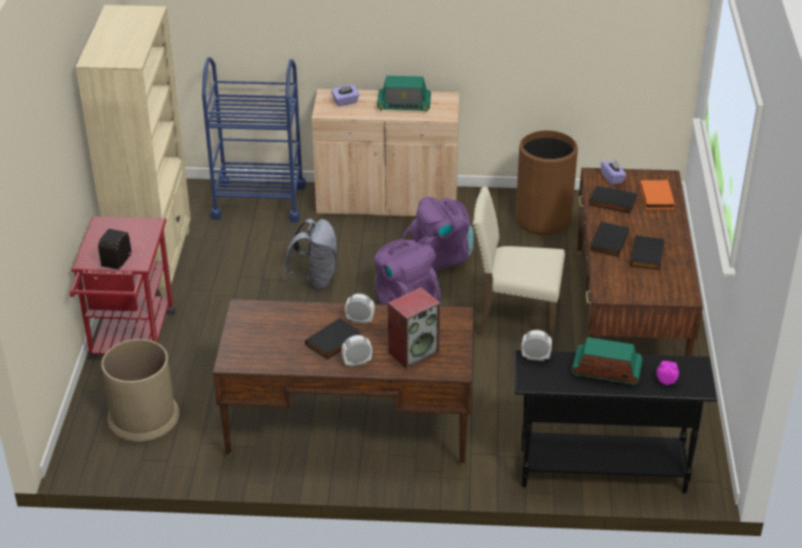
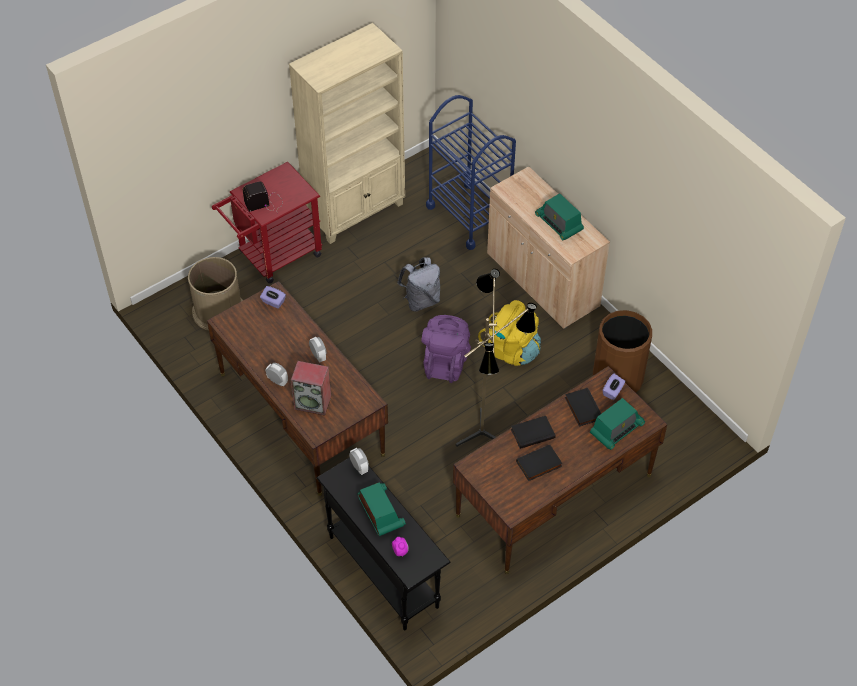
camera: 50 degrees right, 15 degrees up
(334, 342) = (286, 357): black book -> none
(345, 102) = (528, 191): purple tissue box -> purple tissue box (273, 302)
(440, 258) = (511, 350): purple backpack -> yellow backpack
(515, 320) = (488, 433): beige chair -> floor lamp
(655, 197) = (616, 429): orange book -> radio

